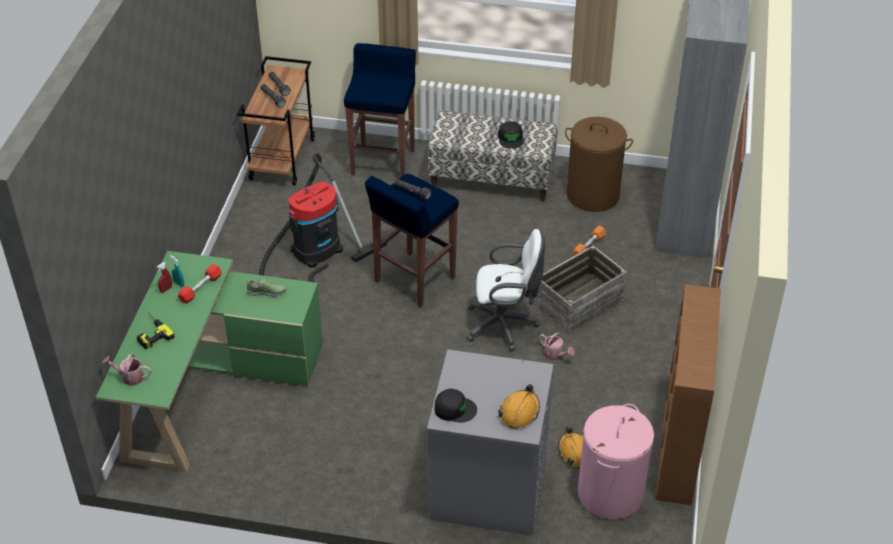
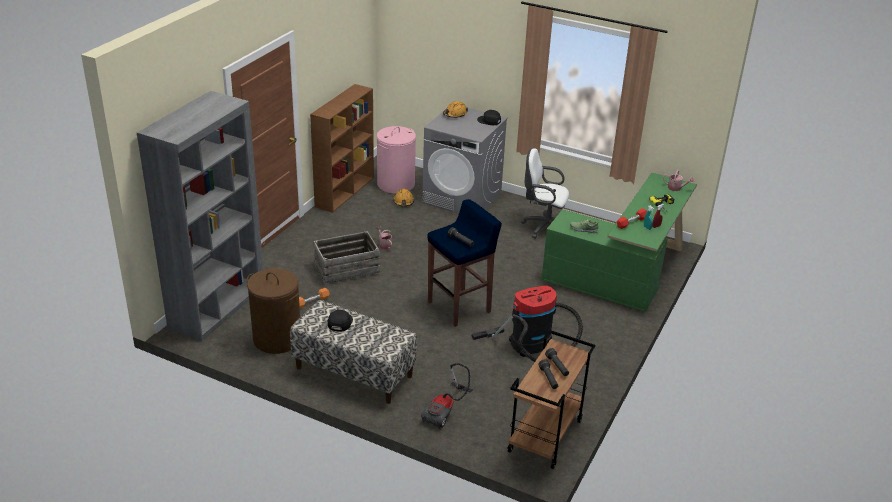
camera: 165 degrees left, 10 degrees down
(383, 162) = (446, 411): blue stool -> vacuum cleaner
(505, 325) = (408, 267): white office chair -> white office chair (544, 227)

